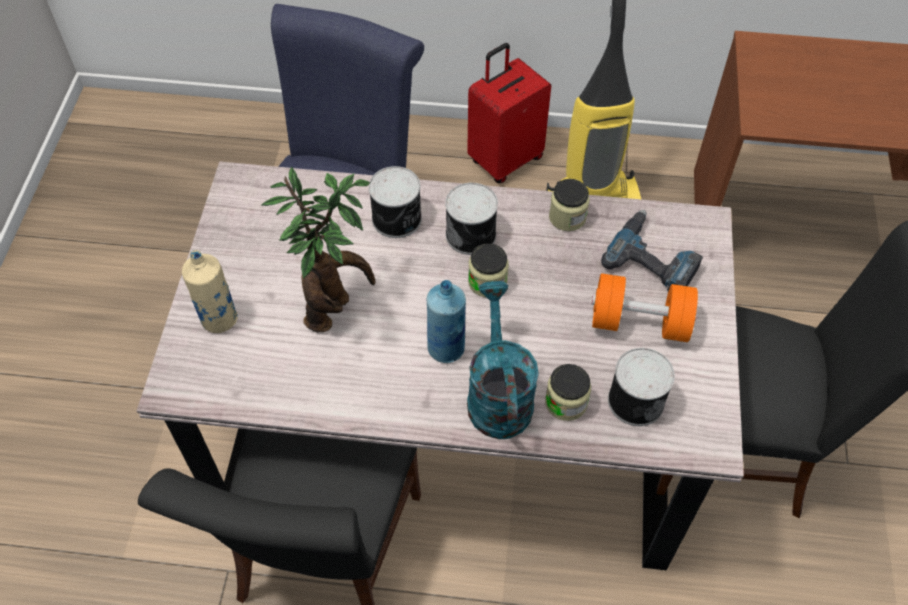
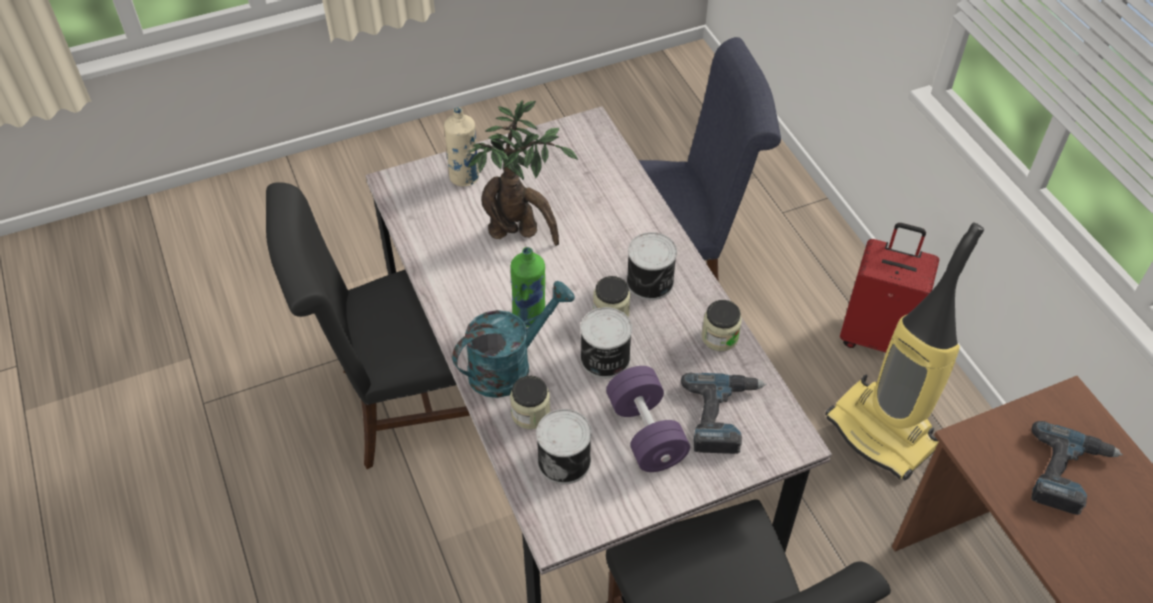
camera: 60 degrees right, 5 degrees down
(398, 219) = (629, 230): can -> can (605, 359)
(446, 348) = (529, 315): blue bottle -> green bottle
(639, 322) = (646, 432): orange dumbbell -> purple dumbbell
(818, 84) = (1068, 474): none -> power drill

